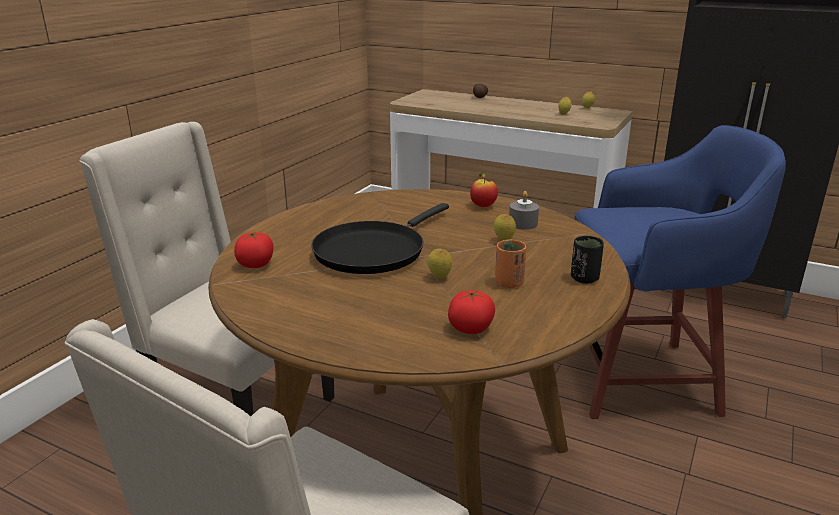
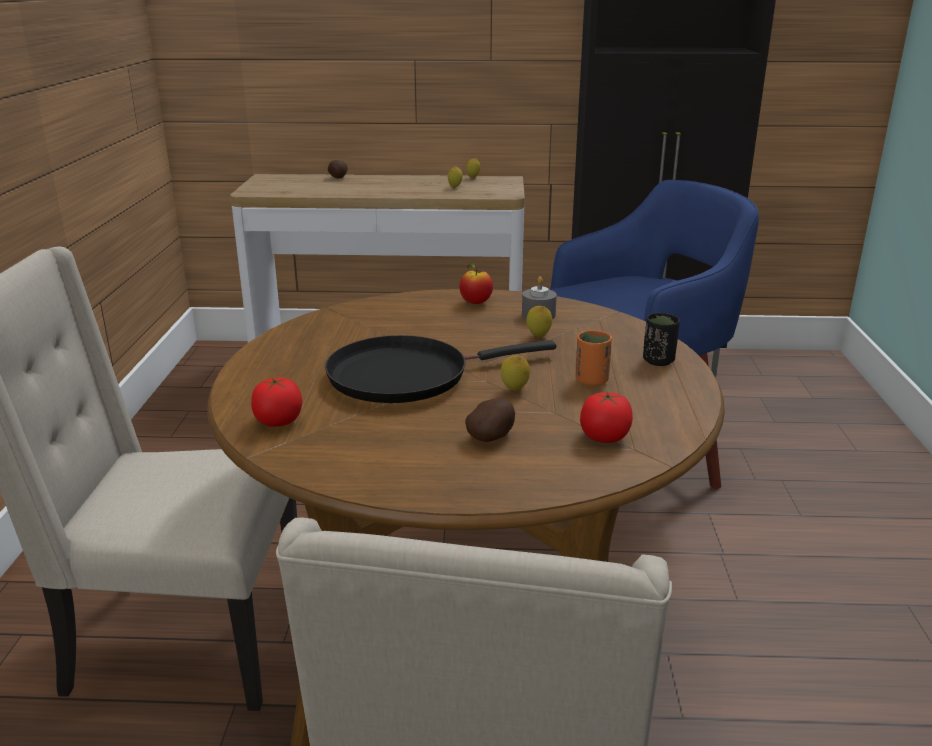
camera: 25 degrees left, 0 degrees up
(373, 251) = (407, 376): black frying pan -> black frying pan turned 60 degrees clockwise
(385, 308) = (492, 437): none -> potato

